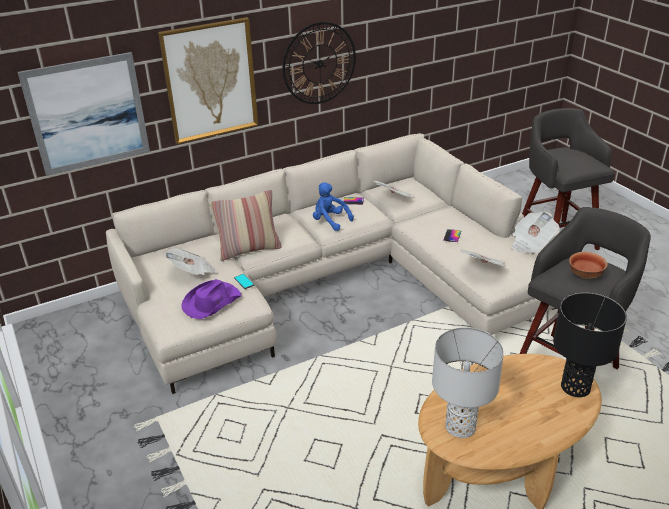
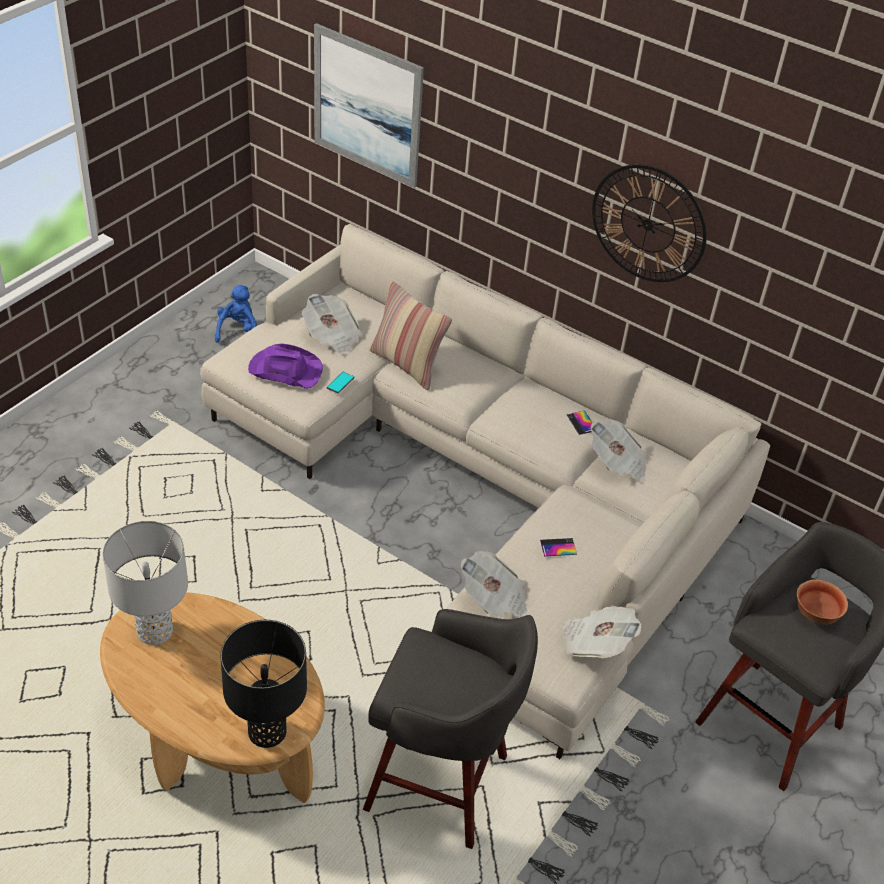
camera: 60 degrees right, 10 degrees up
(210, 81) = (501, 154): picture -> none
(330, 221) = (517, 415): blue plush toy -> blue plush toy (238, 332)
(585, 276) = (445, 680): bowl -> bowl (815, 614)

